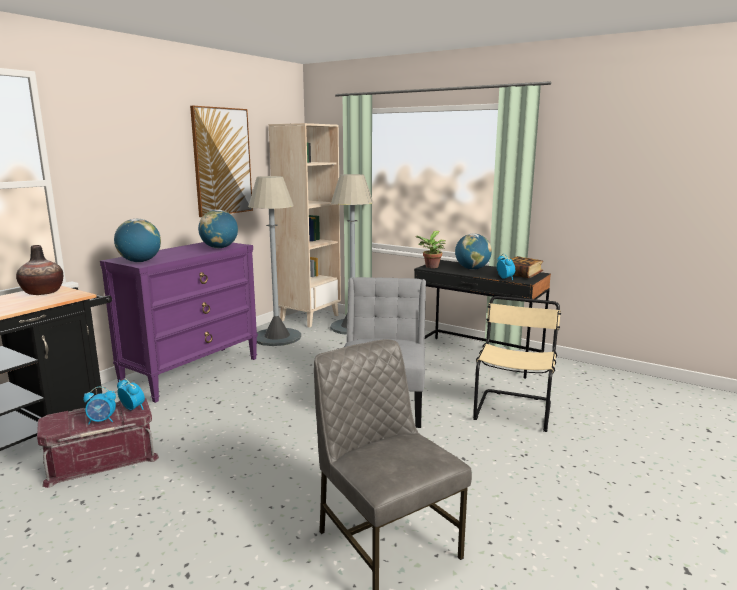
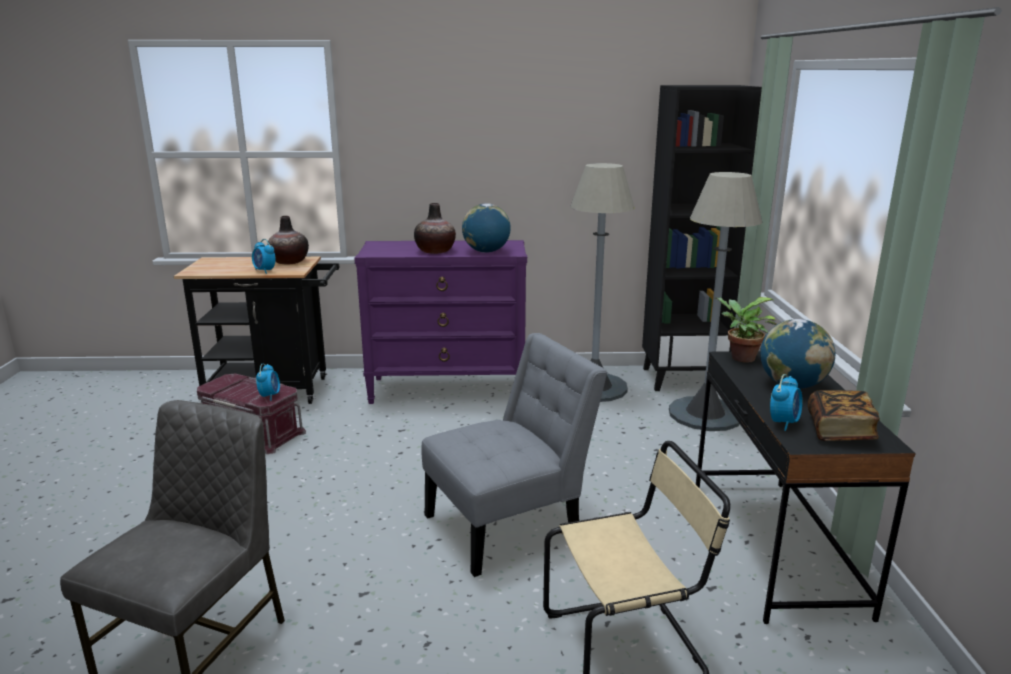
camera: 55 degrees right, 5 degrees up
(102, 421) = (242, 396): alarm clock -> alarm clock (264, 271)
(140, 261) = (379, 250): globe -> none
(184, 254) = (435, 251): none -> vase
(222, 161) = (568, 138): picture -> none
(309, 317) = (683, 378): beige bookcase -> black bookcase

